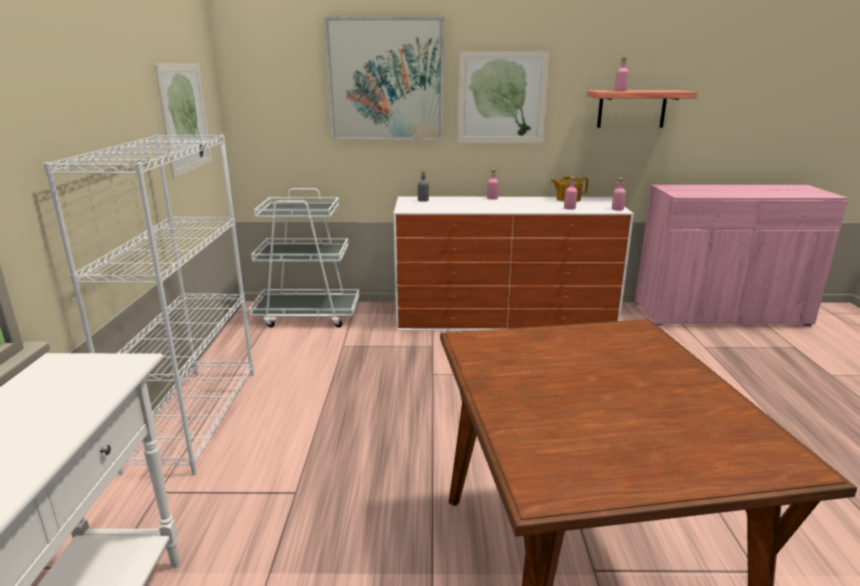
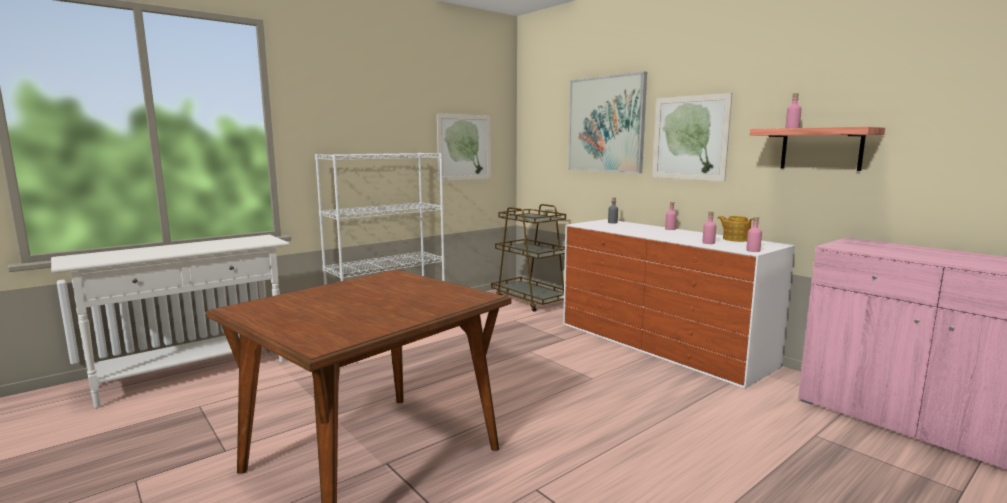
camera: 50 degrees right, 10 degrees down
(308, 315) = (531, 300): white cart -> brown cart

